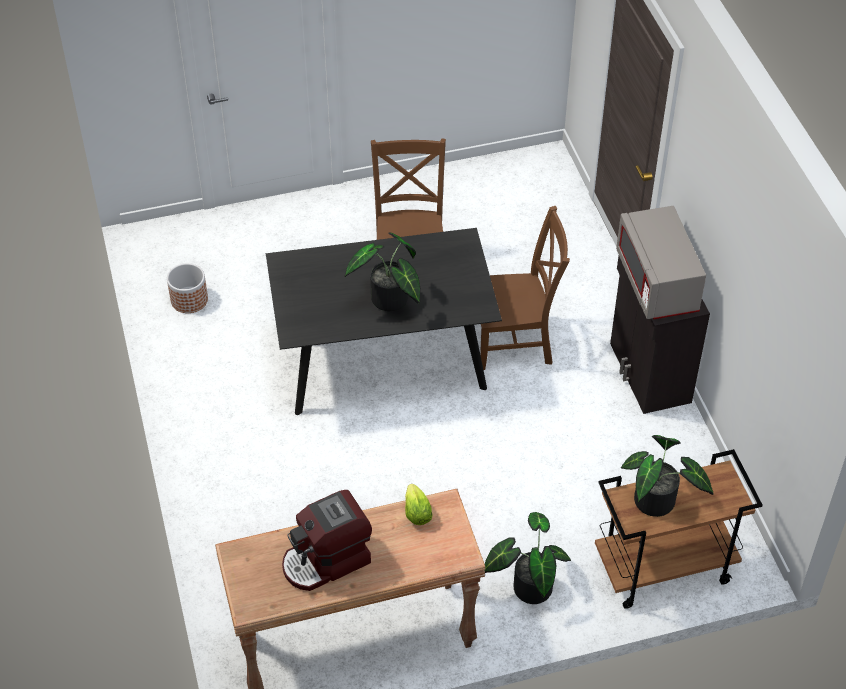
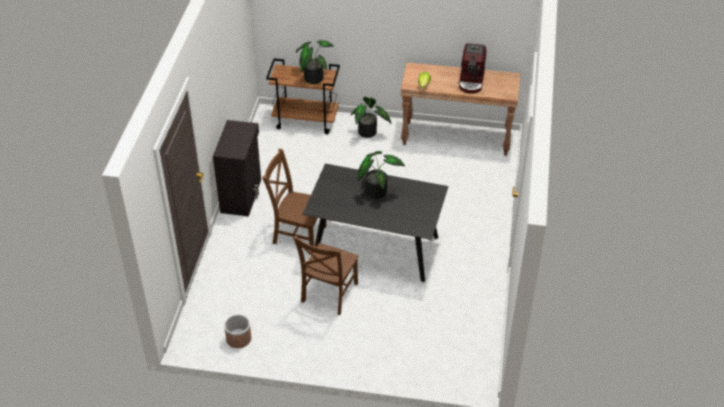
camera: 155 degrees left, 5 degrees down
(189, 300) = (472, 324): planter -> planter (238, 338)
(326, 561) = (472, 81): coffee machine -> coffee machine turned 105 degrees clockwise
(656, 283) = (239, 140): grey microwave -> none

